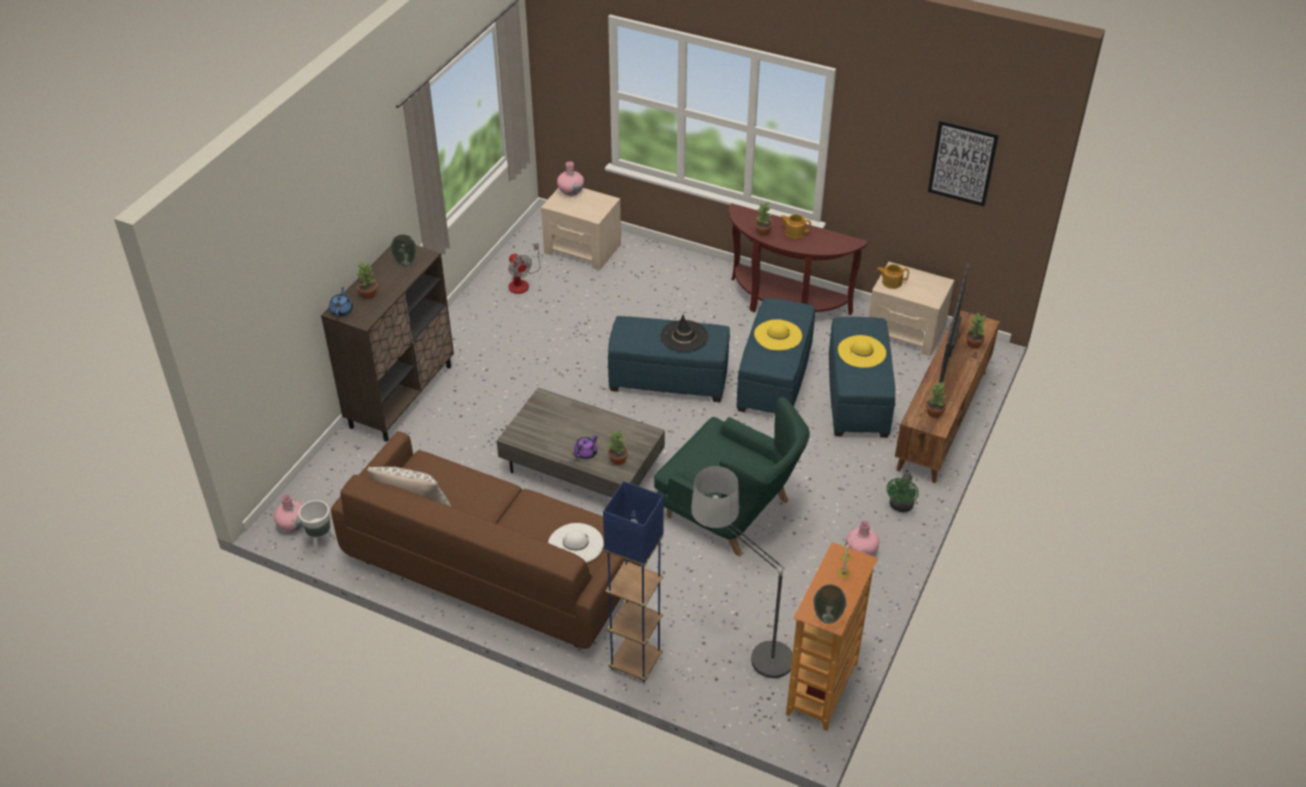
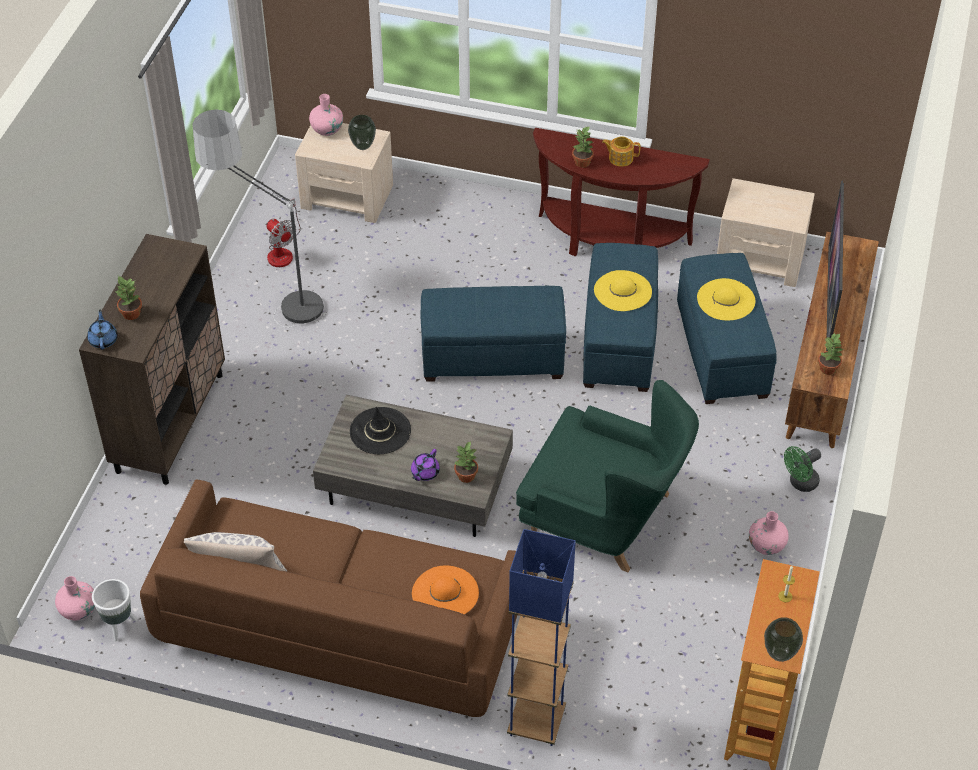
camera: 10 degrees left, 5 degrees up
(406, 264) = (167, 267): vase -> vase (363, 146)
(575, 544) = (445, 593): white hat -> orange hat
(684, 336) = (511, 307): black hat -> black hat (380, 431)
(740, 648) = (654, 685): floor lamp -> floor lamp (270, 301)
(891, 282) = (742, 205): teapot -> none
(900, 507) = (800, 483): green fan -> green fan turned 45 degrees clockwise
(962, 163) = (821, 60): picture -> none
(974, 344) = (855, 274): potted plant -> none

